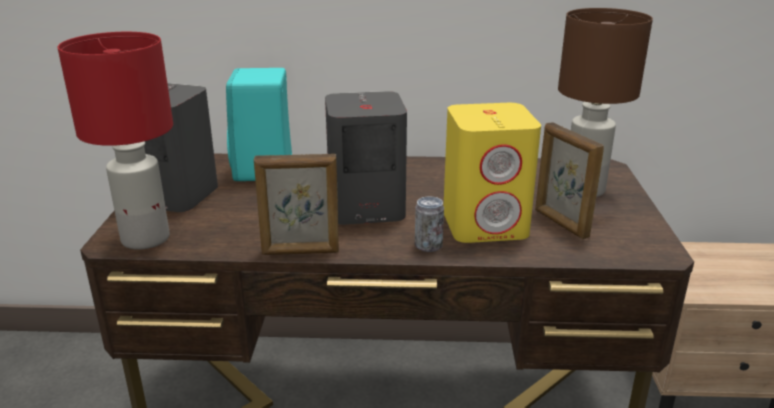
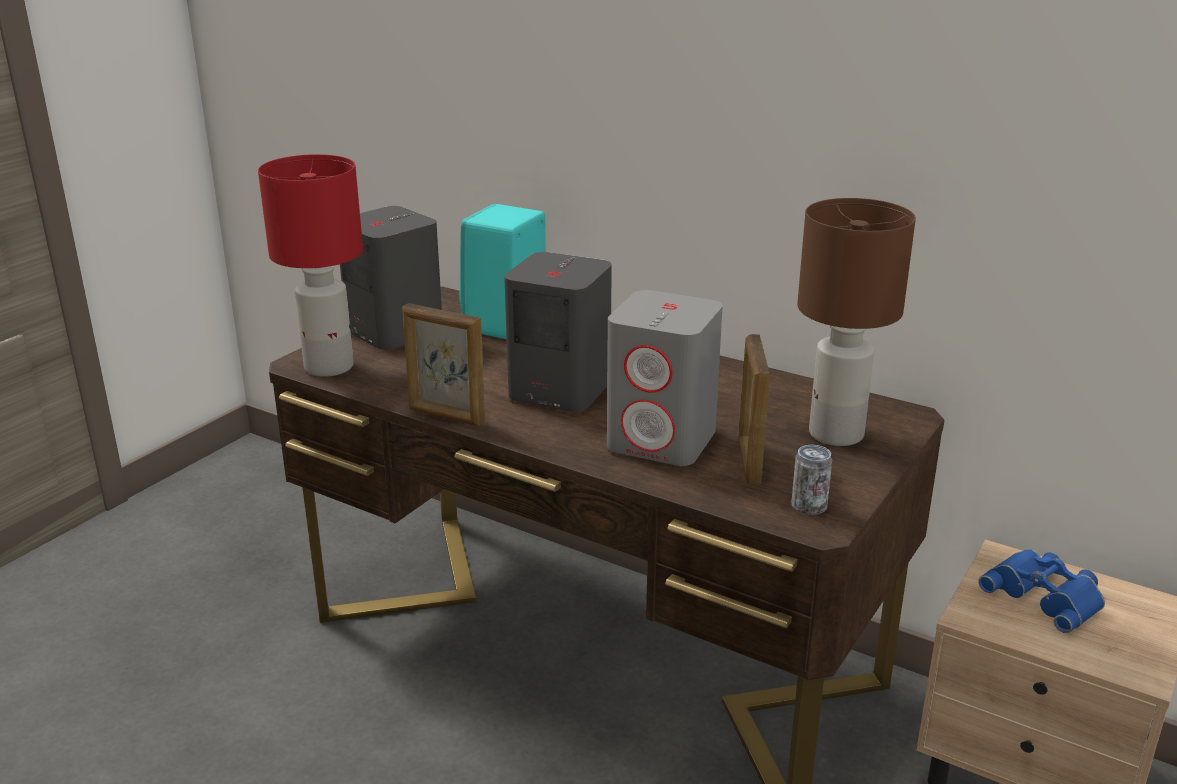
camera: 30 degrees right, 0 degrees up
(428, 245) = (574, 444): can -> can (809, 506)
(486, 224) = (663, 440): yellow speaker -> grey speaker
(713, 265) = (1046, 595): none -> blue binoculars

